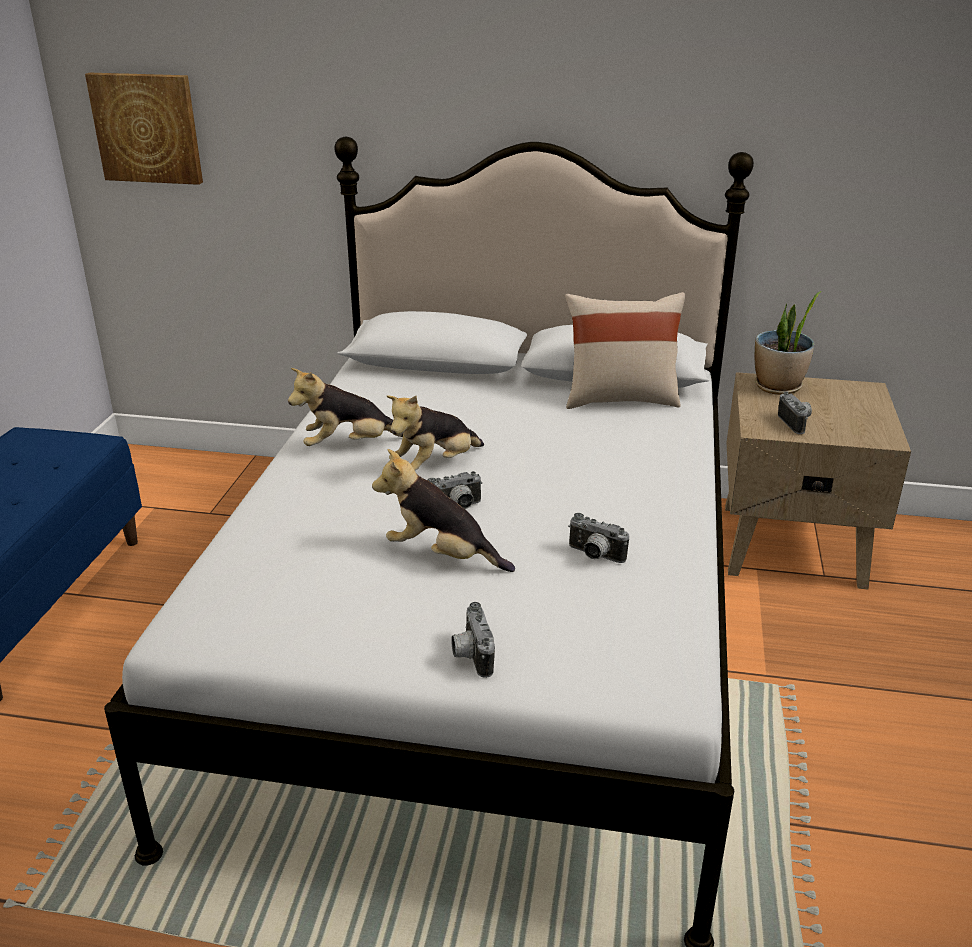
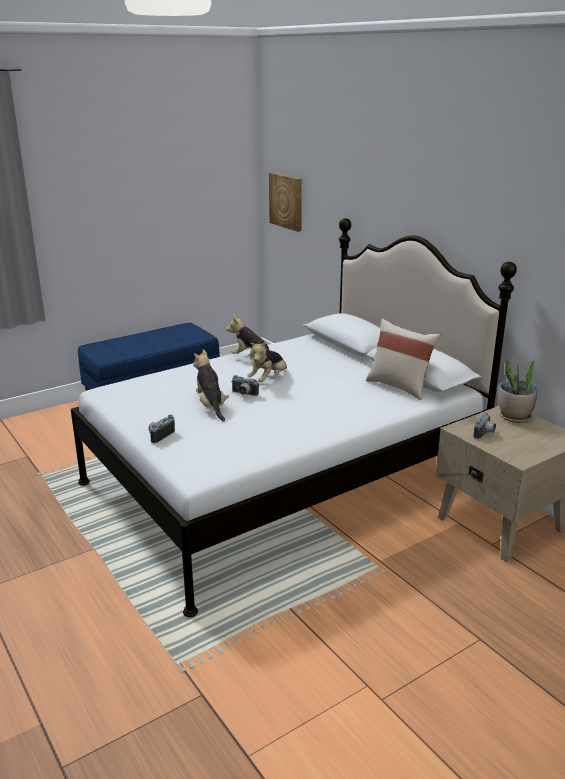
camera: 45 degrees right, 5 degrees down
(435, 466) = (268, 379): plush toy -> plush toy turned 60 degrees counterclockwise
(594, 556) = (259, 430): camera -> none

